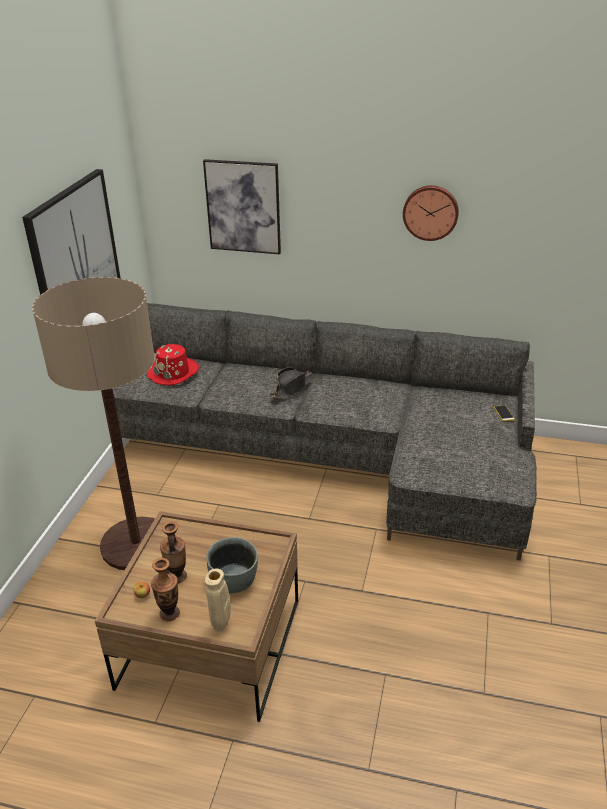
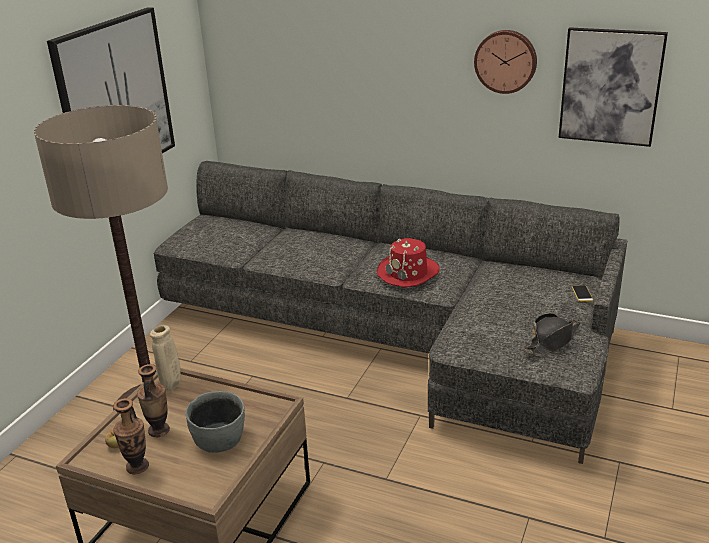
camera: 10 degrees right, 5 degrees down
(173, 372) = (225, 233): red hat -> red hat (408, 272)
(221, 625) = (188, 484): beige vase -> beige vase (172, 388)
(243, 207) = (307, 56): picture -> picture (610, 86)
(291, 388) = (346, 254): black hat -> black hat (552, 341)

